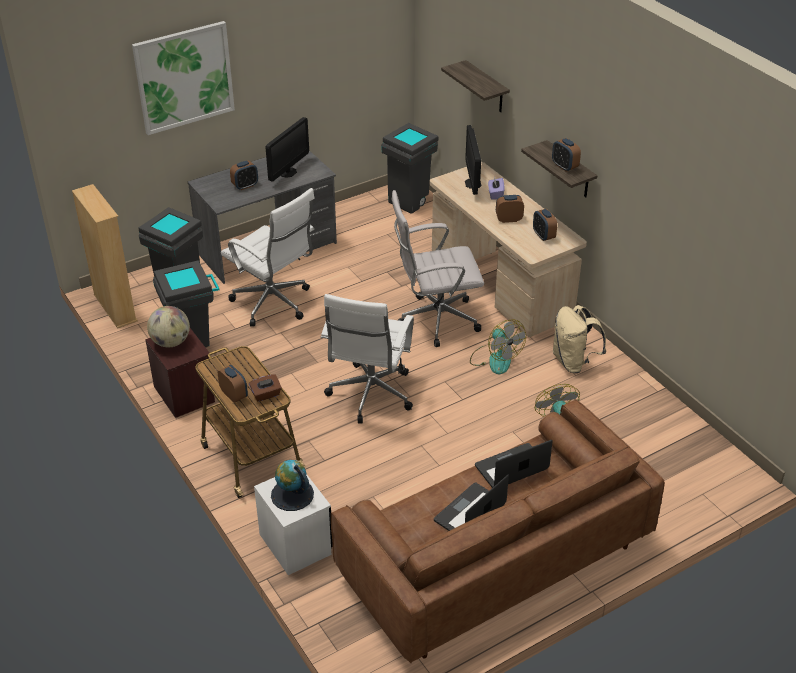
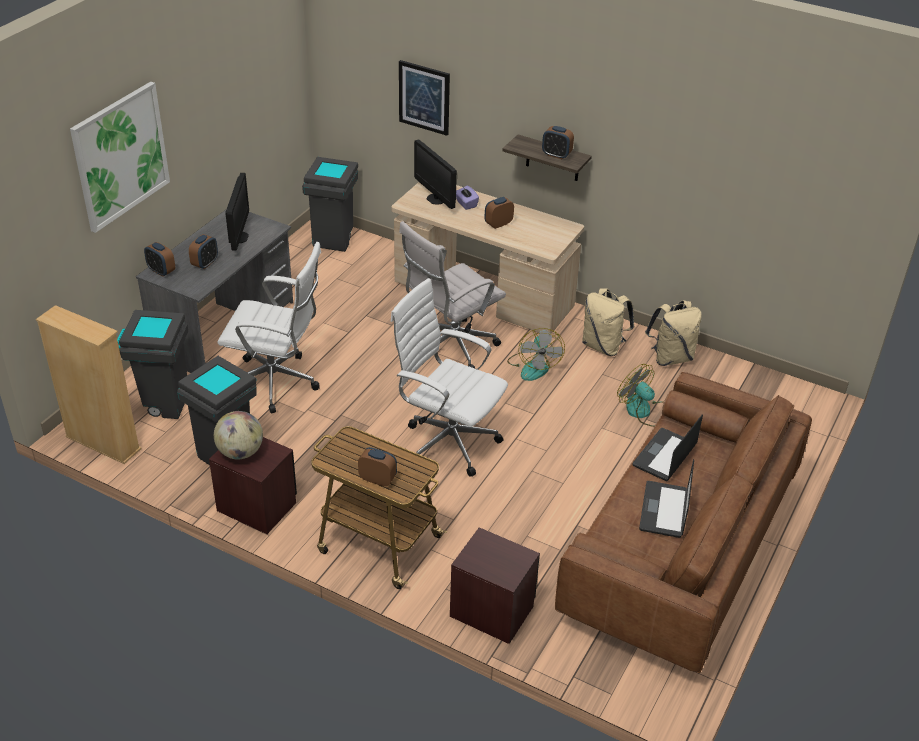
camera: 30 degrees left, 0 degrees up
(266, 394) = (410, 467): brown tissue box -> none
(292, 495) = (495, 558): globe -> none
(295, 544) = (492, 611): white nightstand -> brown nightstand
(370, 396) = (447, 441): white office chair -> white office chair turned 135 degrees clockwise
(486, 88) = (424, 97): shelf -> picture
(495, 359) = (533, 366): fan -> fan turned 60 degrees clockwise
(543, 236) = (542, 230): alarm clock -> alarm clock (161, 271)
(629, 392) = (670, 357): none -> beige backpack

